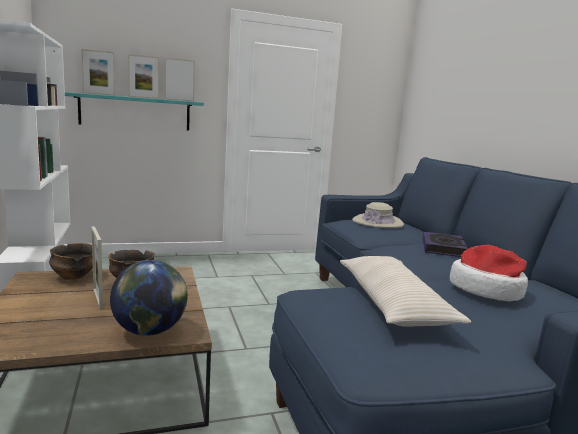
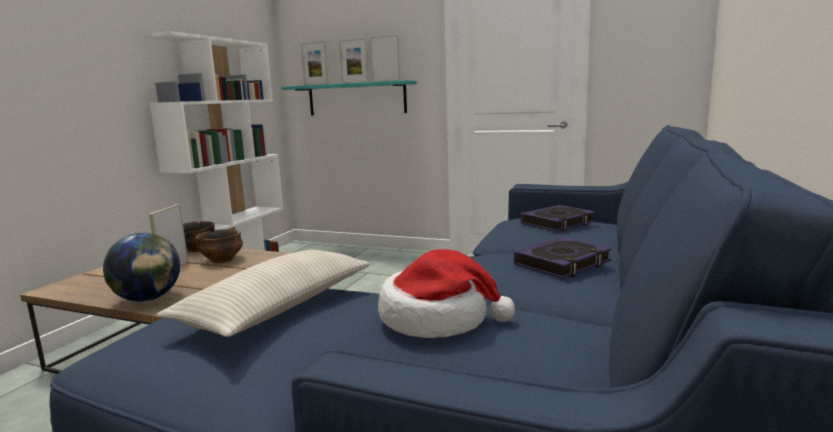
camera: 40 degrees right, 0 degrees up
(377, 222) = (558, 223): beige hat -> book

